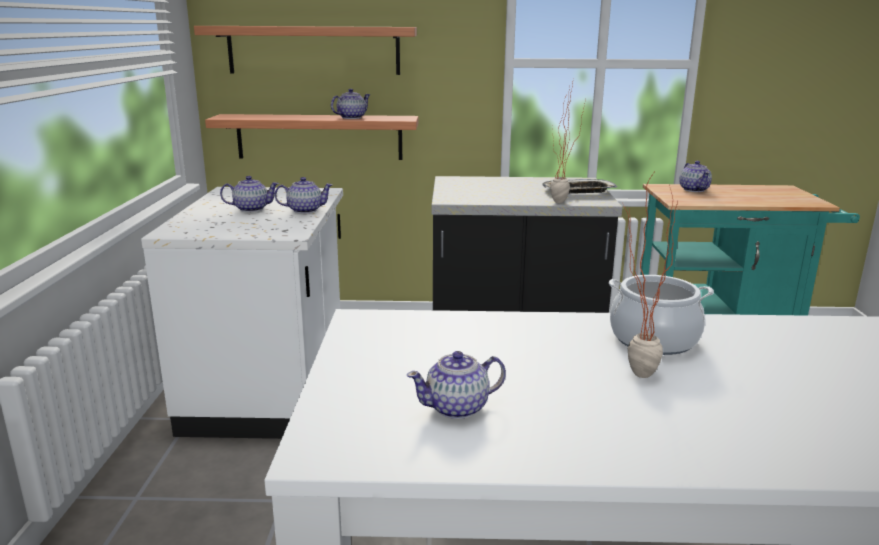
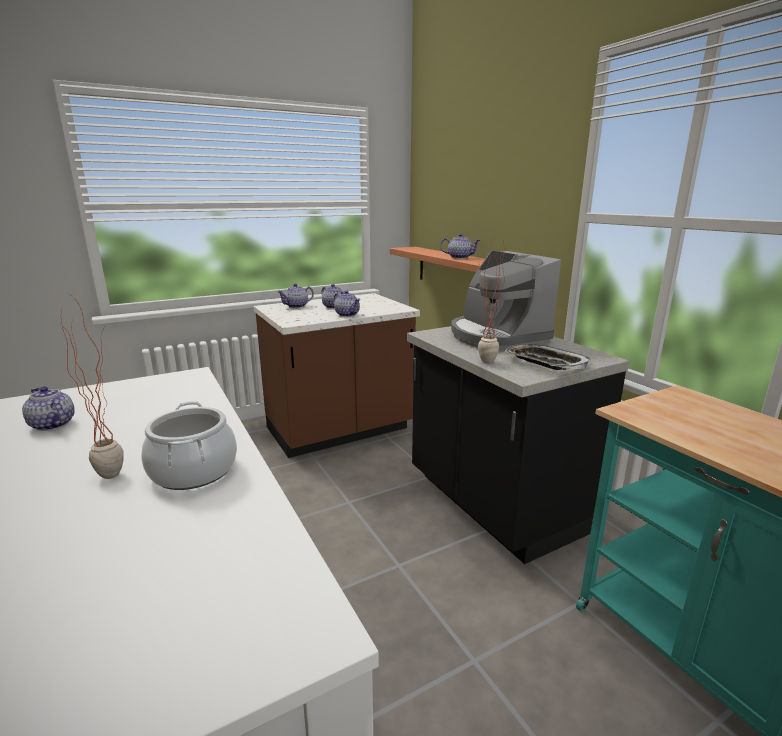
camera: 60 degrees right, 0 degrees up
(270, 387) = (340, 430): white counter -> brown counter
(313, 50) = (459, 202): shelf -> none
(492, 187) = (496, 336): none -> coffee machine
(694, 189) = (714, 412): teapot -> teapot (297, 306)

